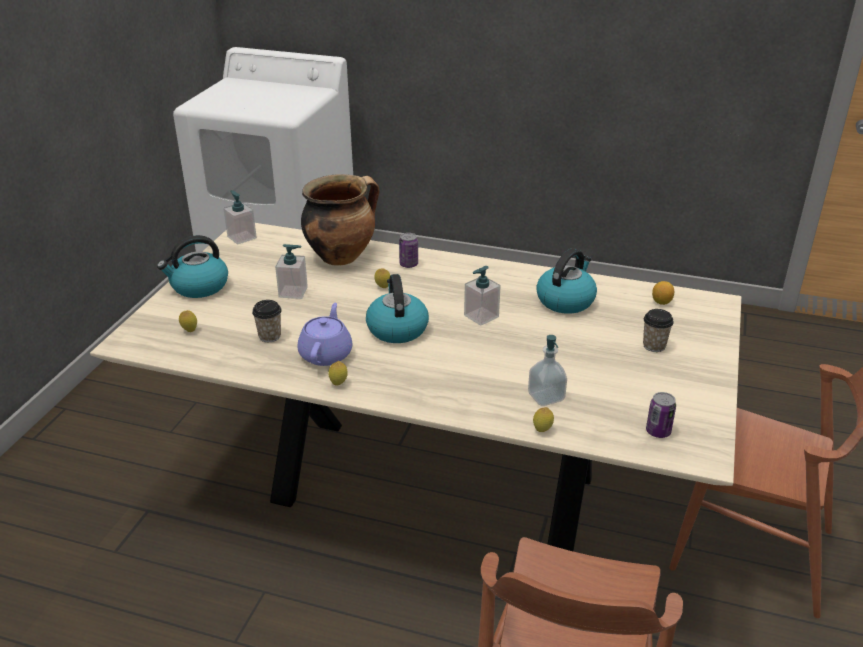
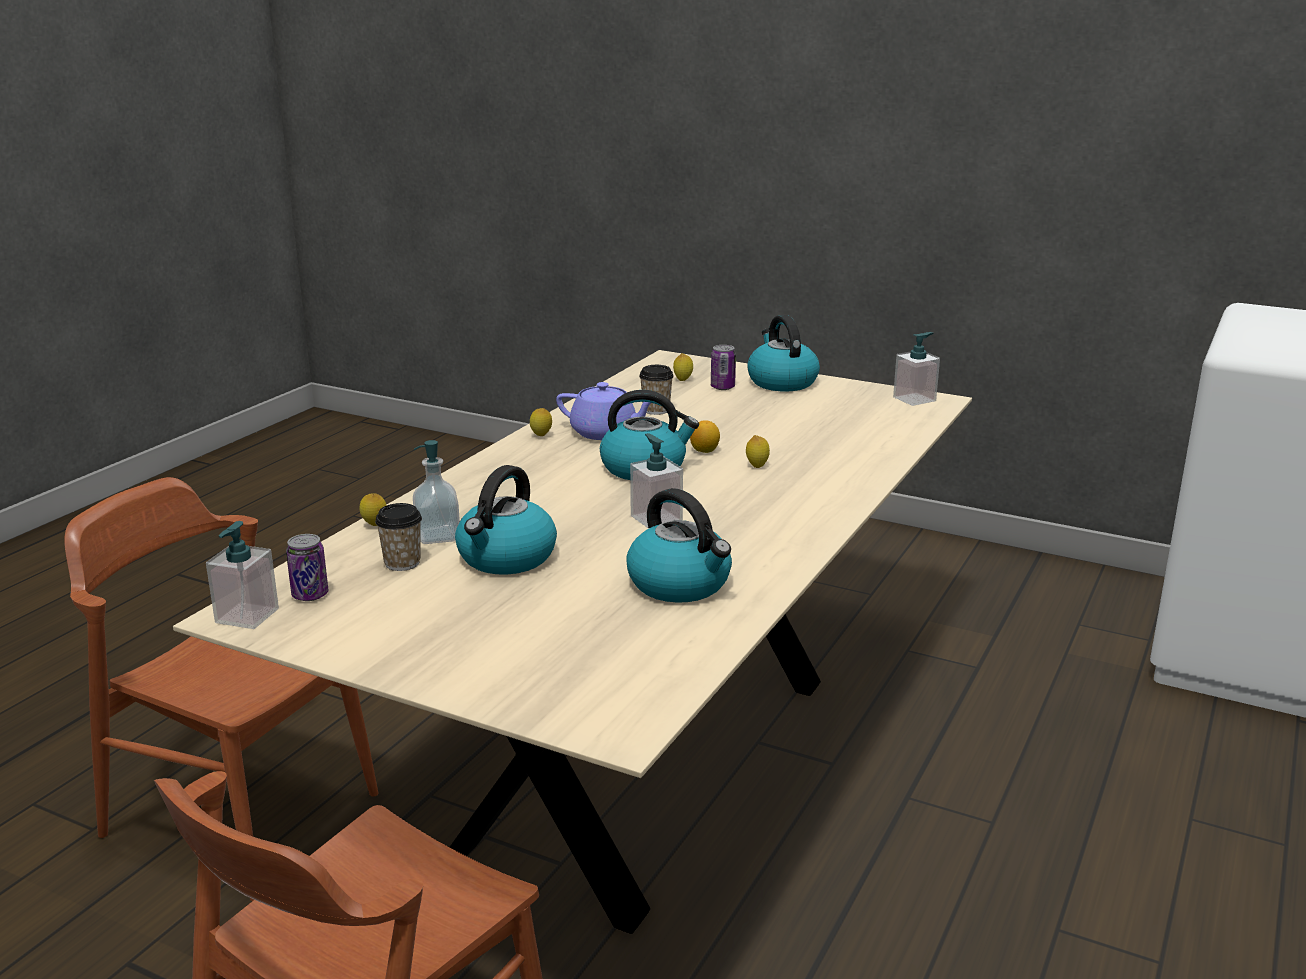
camera: 100 degrees right, 10 degrees down
(293, 292) = (757, 421): soap dispenser -> soap dispenser (247, 616)
(341, 256) = (855, 448): cooking pot -> none
(408, 264) = (824, 485): can -> can (722, 387)
(564, 363) = (506, 558): none -> kettle
(654, 346) = (510, 634): cup -> cup (402, 563)
(661, 302) = (645, 670): lemon -> lemon (705, 451)

